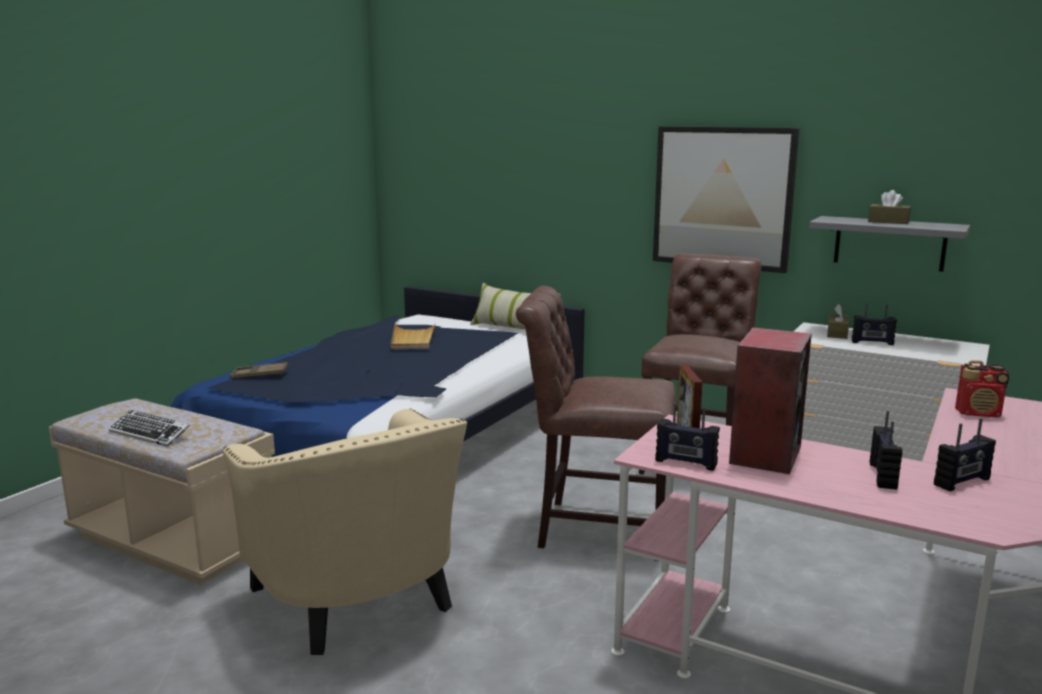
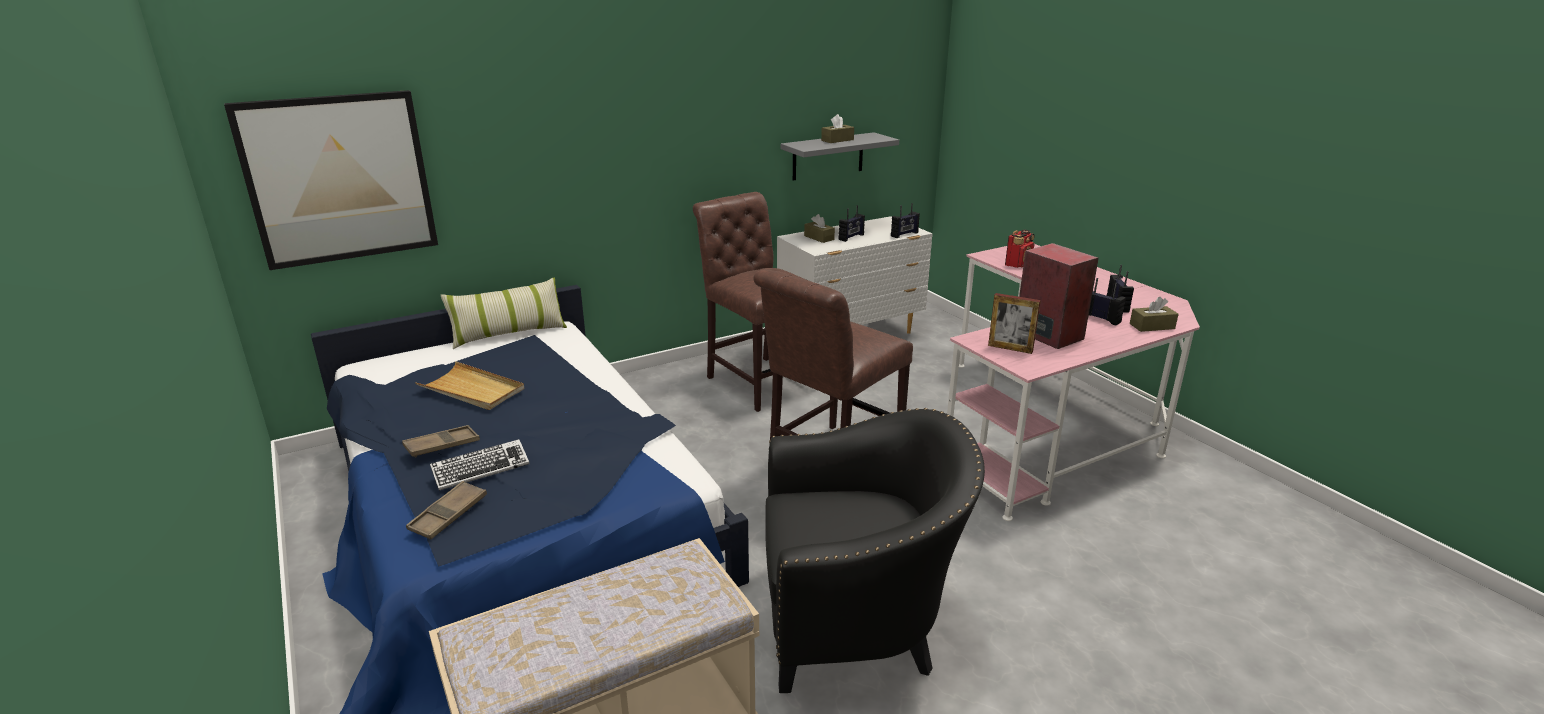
camera: 60 degrees left, 10 degrees up
(150, 433) = (634, 624): keyboard -> keyboard (481, 469)
(332, 351) = (442, 445): none -> brown tray
(361, 602) = (857, 623): beige armchair -> black armchair
(685, 463) = (1049, 360): radio -> radio (904, 234)
(723, 198) = (701, 141): picture -> picture (339, 178)
(926, 510) = (1152, 326): none -> brown tissue box

